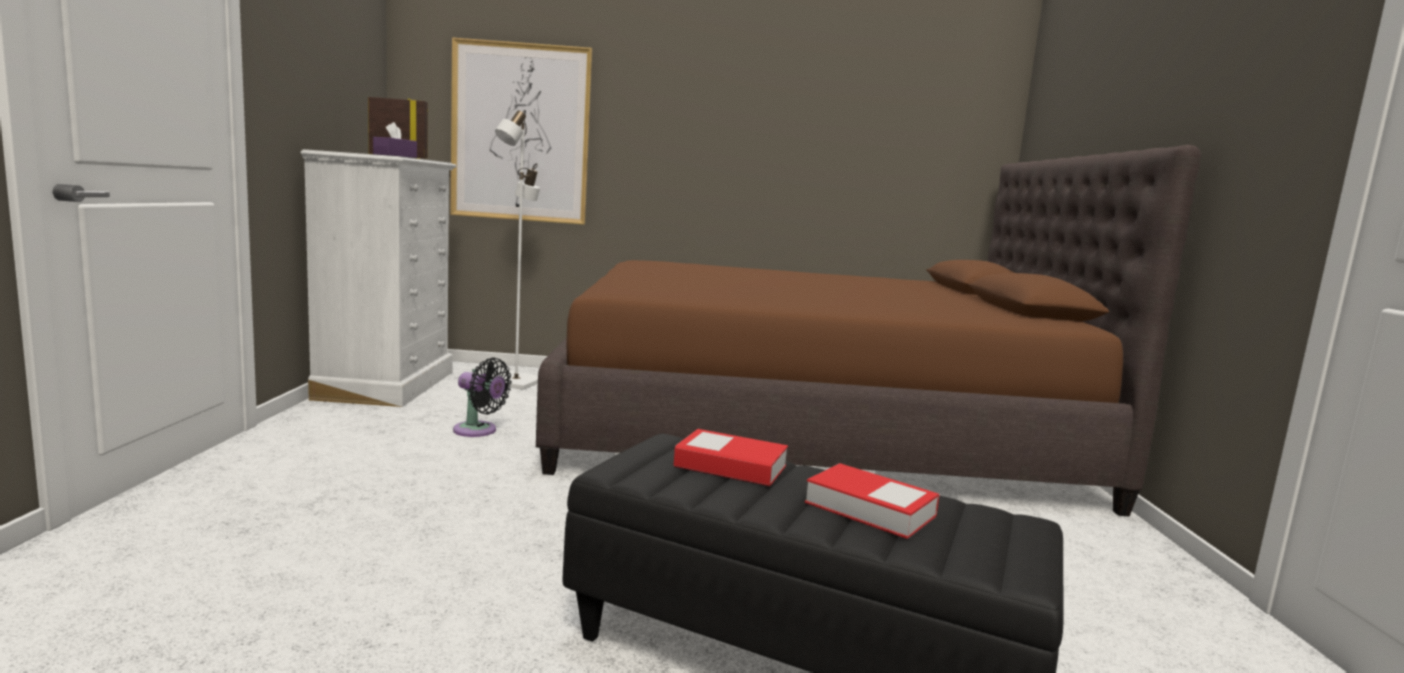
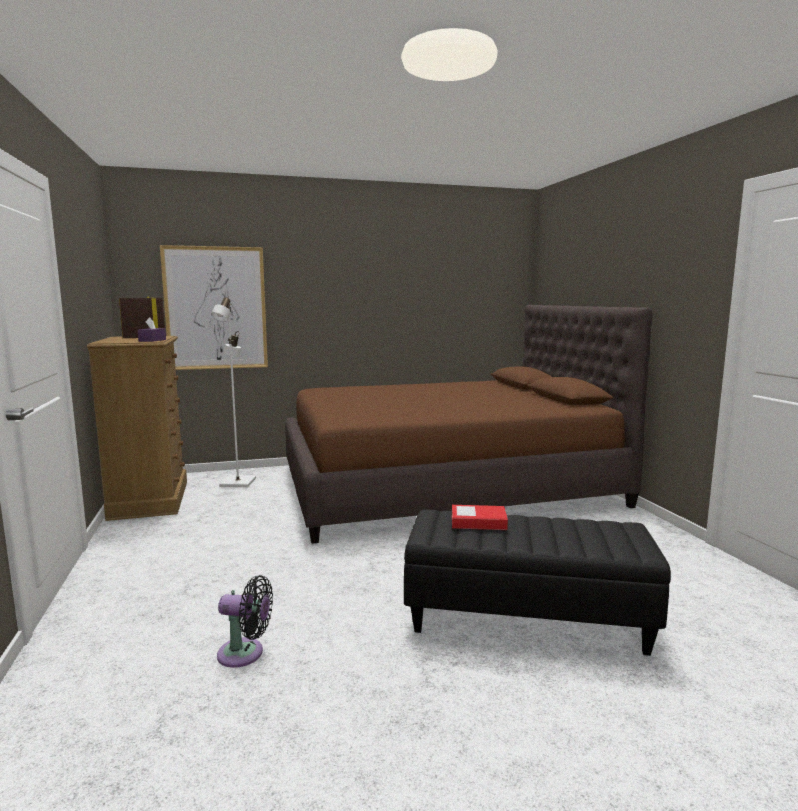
camera: 15 degrees left, 0 degrees up
(387, 384) = (150, 499): white dresser -> brown dresser
(478, 431) = (245, 522): black fan -> black fan (245, 654)
(870, 509) = (561, 533): book -> none

